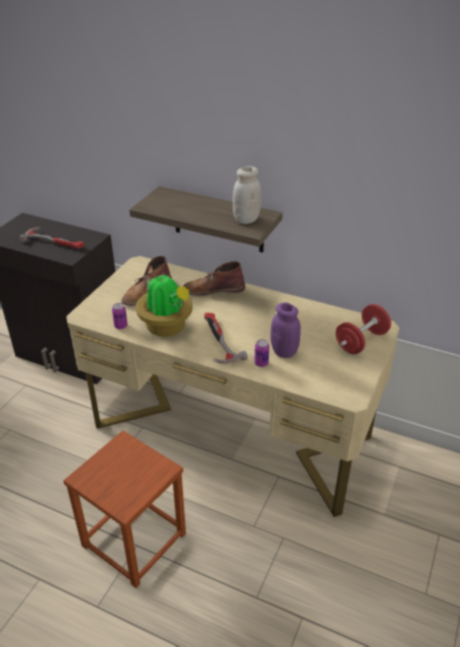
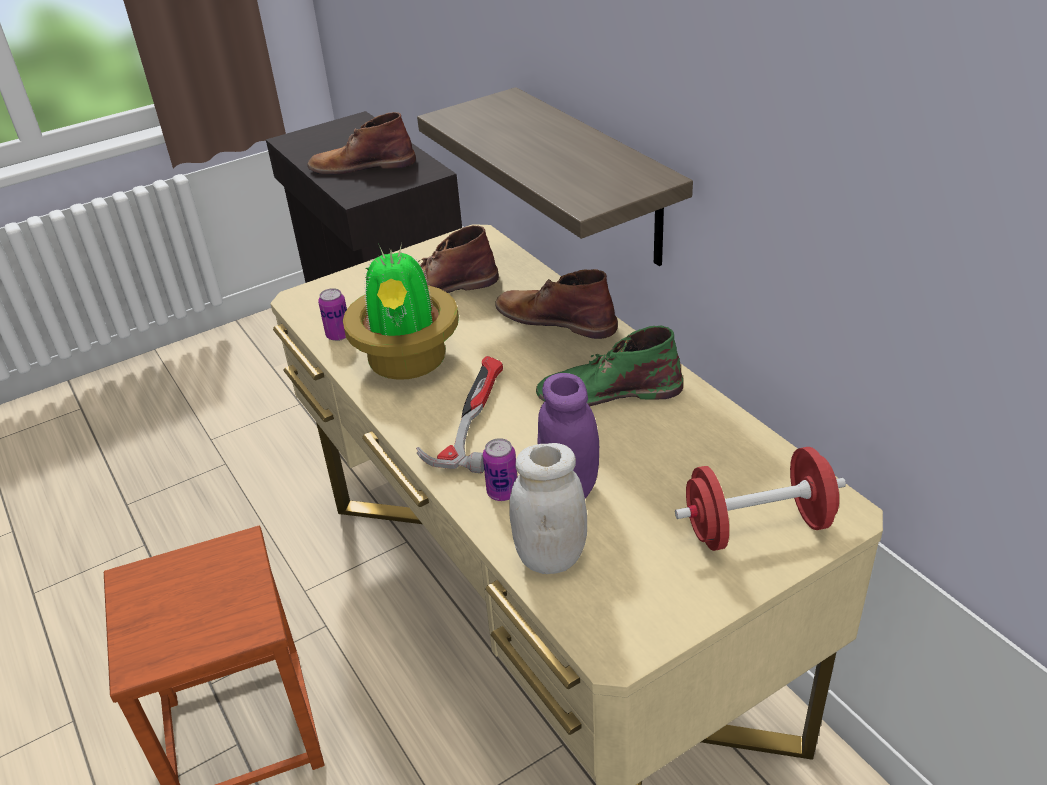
camera: 35 degrees right, 0 degrees up
(55, 241) = (361, 165): hammer -> brown boot
(246, 219) = (599, 178): white jar -> white jar (550, 557)
(263, 311) = (608, 391): none -> green boot

